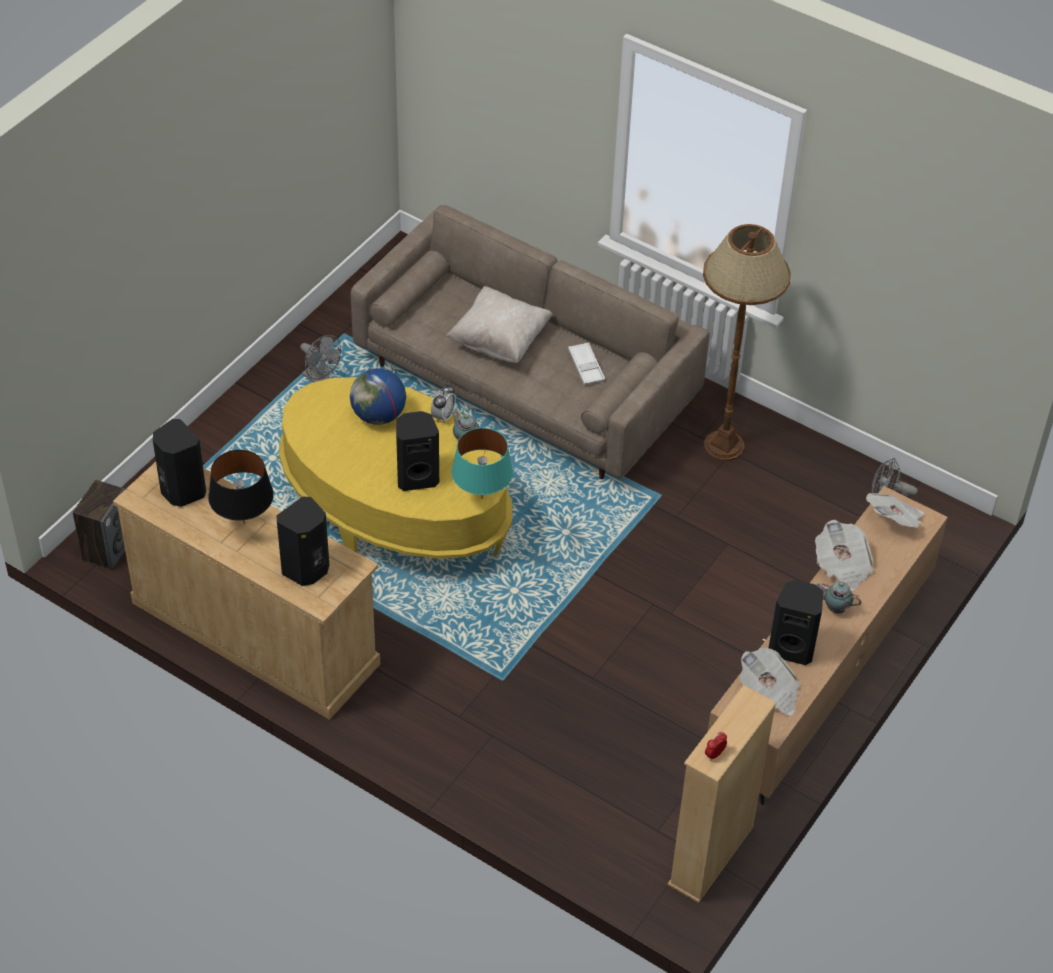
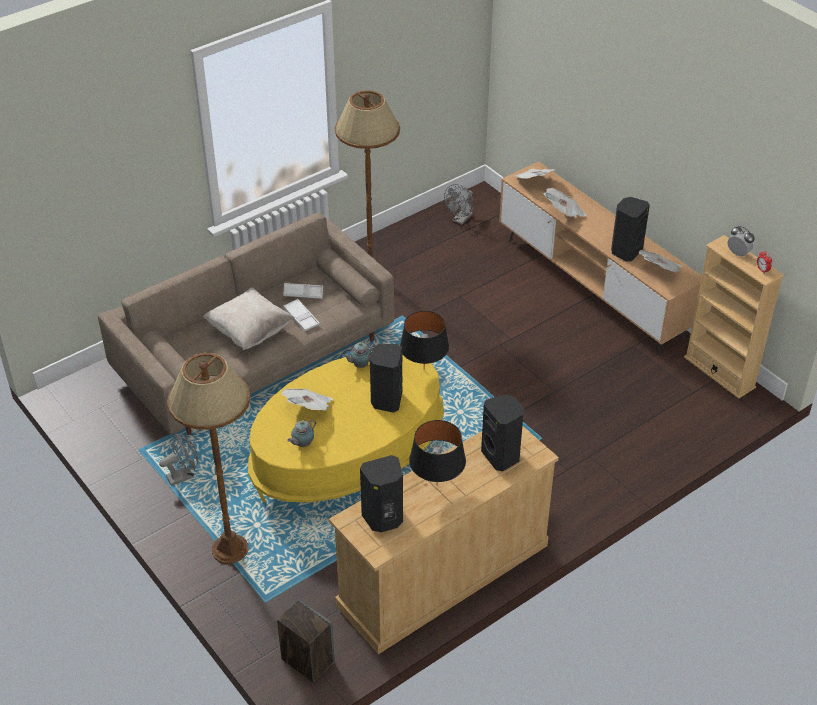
camera: 70 degrees left, 5 degrees down
(233, 447) = (230, 549): none -> brown floor lamp
(378, 416) = (309, 408): globe -> newspaper
(443, 416) = (328, 371): alarm clock -> alarm clock (738, 254)
(482, 498) = (424, 369): turquoise table lamp -> black table lamp
(543, 376) = (301, 317): none -> white tray
(835, 608) = (598, 225): teapot -> teapot (302, 444)

